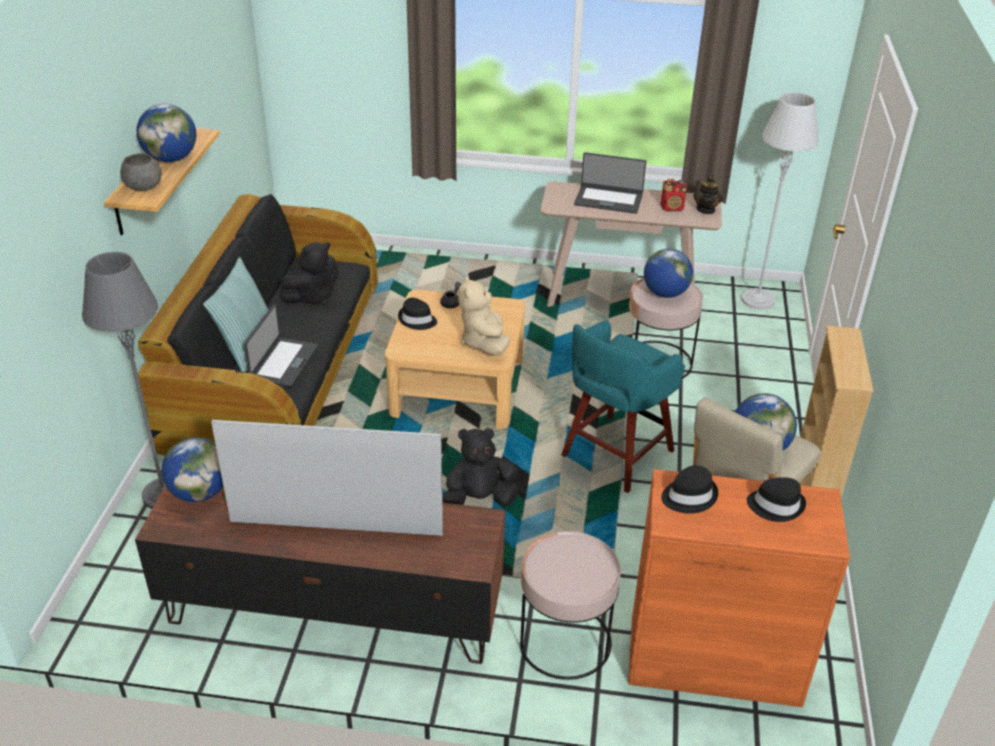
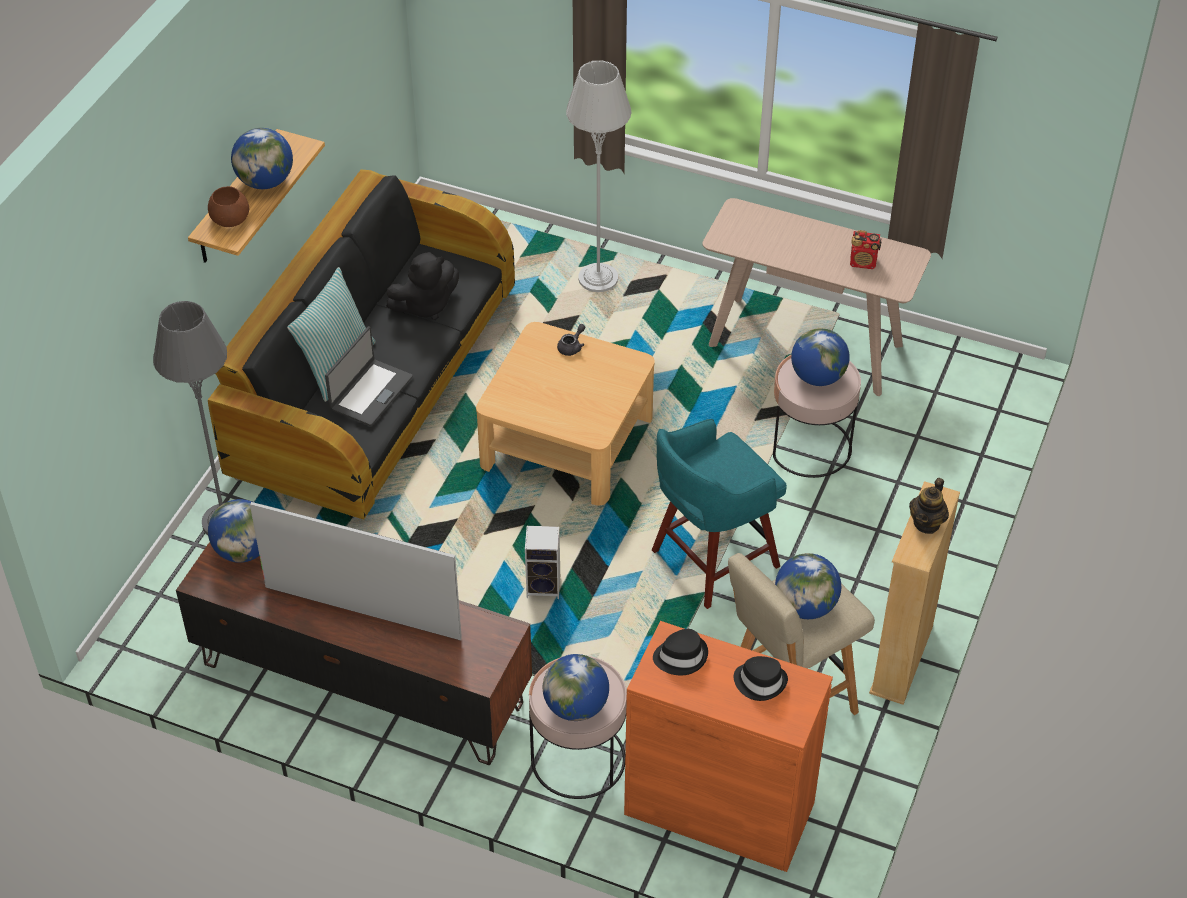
camera: 15 degrees right, 10 degrees up
(144, 186) = (230, 219): grey bowl -> brown bowl
(417, 320) = (524, 366): black hat -> none
(479, 499) = (545, 587): black plush toy -> speaker
(484, 342) = (588, 408): beige plush toy -> none
(574, 578) = (576, 706): none -> globe
(608, 200) = (790, 238): laptop -> none
(706, 209) = (903, 271): teapot -> teapot (927, 523)
(757, 300) = (974, 377): grey floor lamp -> grey floor lamp (598, 279)

